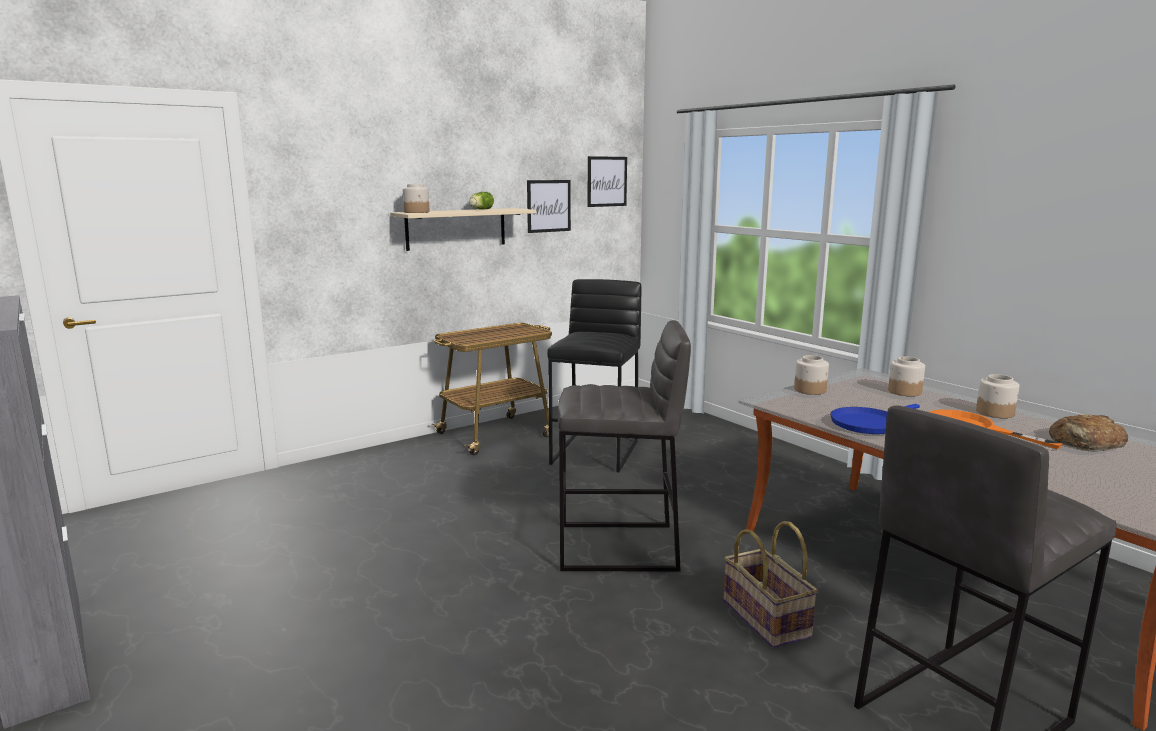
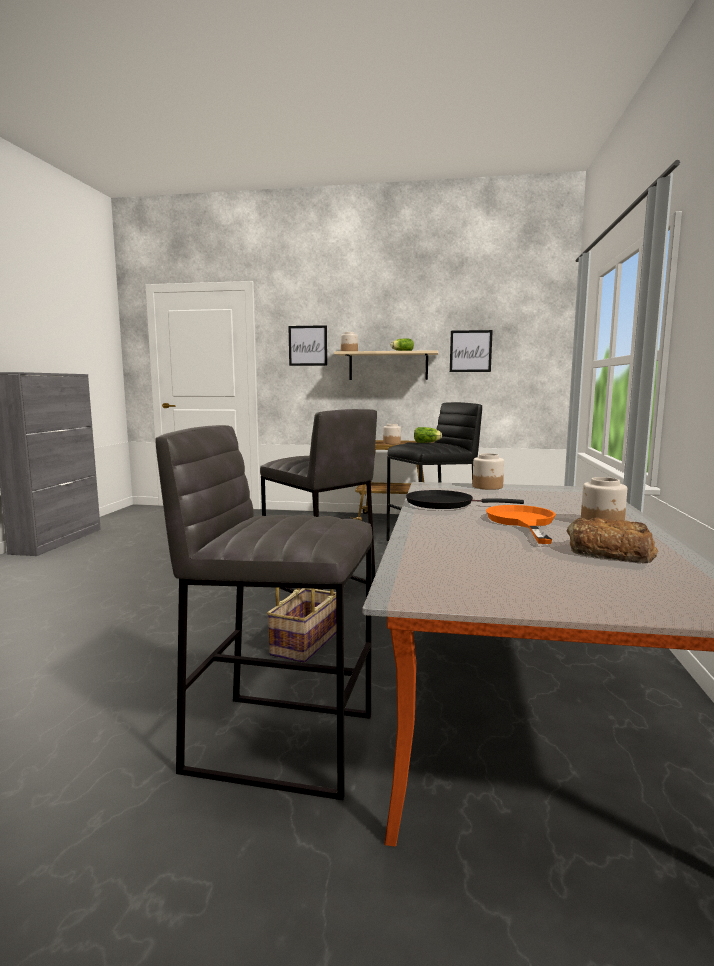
camera: 45 degrees right, 5 degrees down
(596, 335) = (427, 442): none -> lettuce
(607, 181) = (532, 331): picture -> picture (308, 345)
(868, 424) = (444, 504): blue frying pan -> black frying pan
(904, 391) = (571, 500): jar -> jar (392, 443)

